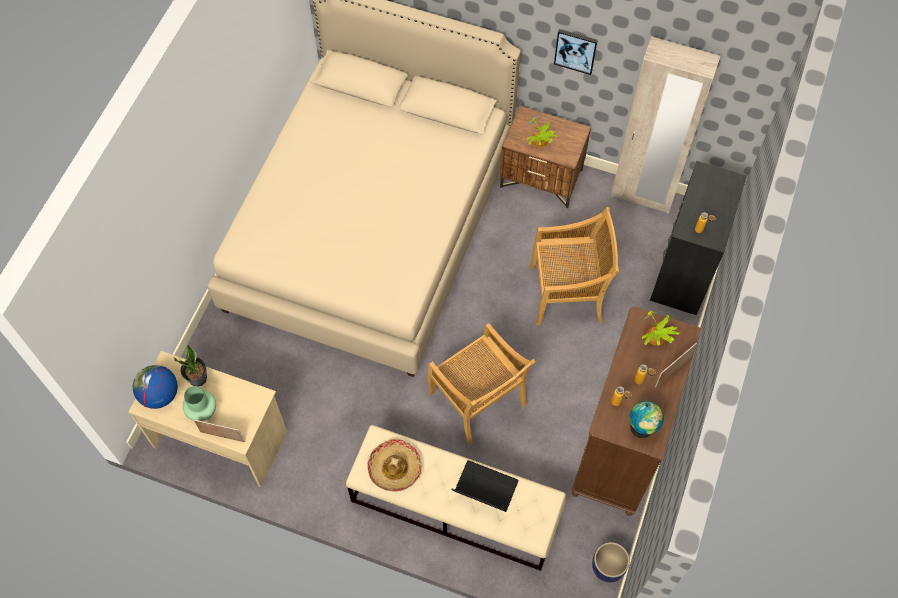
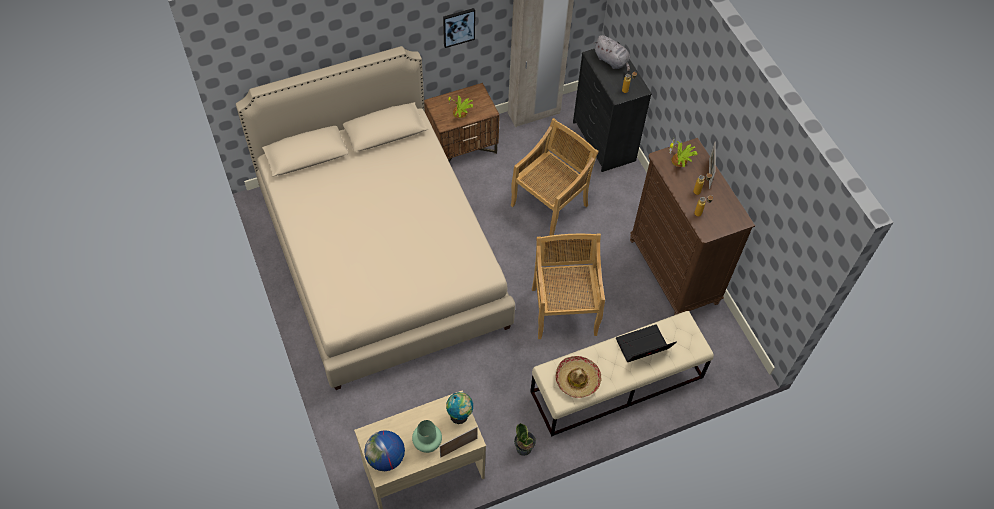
camera: 45 degrees left, 5 degrees down
(198, 378) = (400, 425): potted plant -> potted plant (524, 448)
(478, 400) = (564, 310): beige chair -> beige chair turned 105 degrees counterclockwise
(607, 567) = (736, 343): planter -> none
(642, 429) = (727, 217): globe -> globe (460, 416)
(718, 191) = (612, 61): none -> grey plush toy

